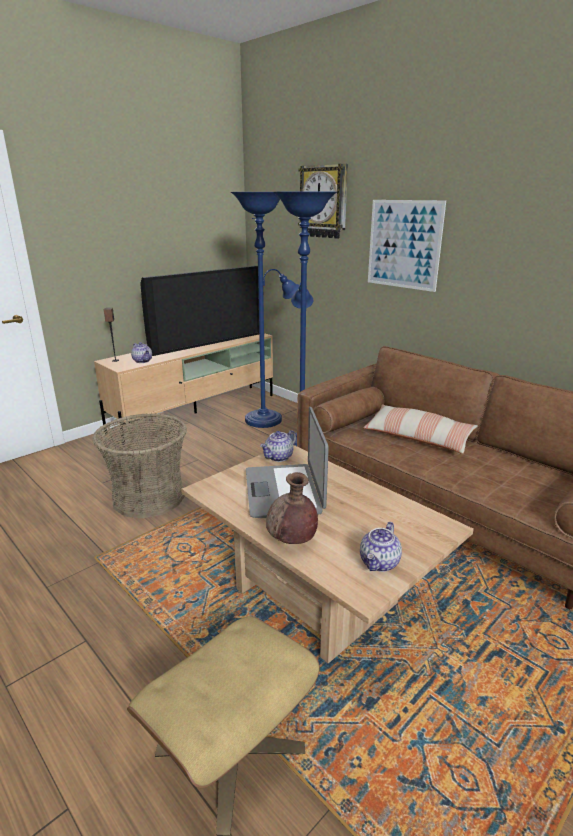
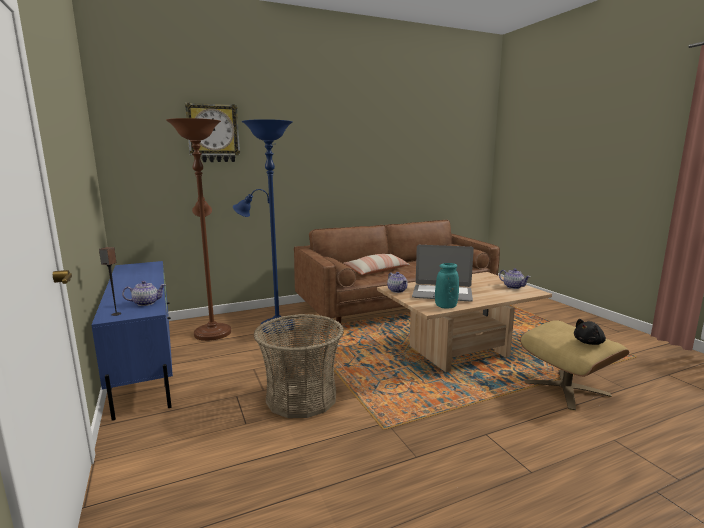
camera: 70 degrees left, 10 degrees down
(191, 695) = (589, 342): none -> black plush toy
(196, 412) = (146, 359): beige tv stand -> blue tv stand
(208, 342) = (134, 278): television -> none
(223, 499) = (446, 306): none -> turquoise vase
(267, 418) = (212, 331): blue floor lamp -> brown floor lamp
(291, 541) = (494, 298): brown vase -> none
(404, 244) = (293, 162): picture -> none

